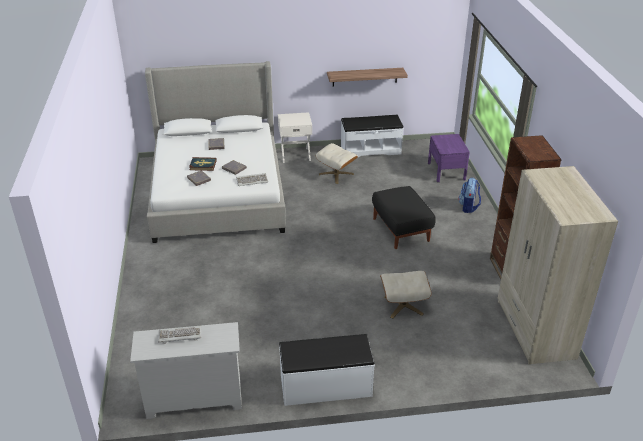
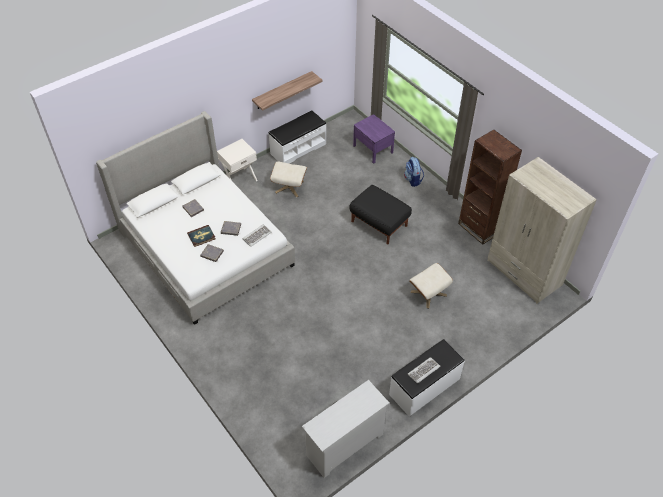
camera: 30 degrees left, 15 degrees up
(180, 336) = (338, 412): keyboard -> keyboard (424, 371)

